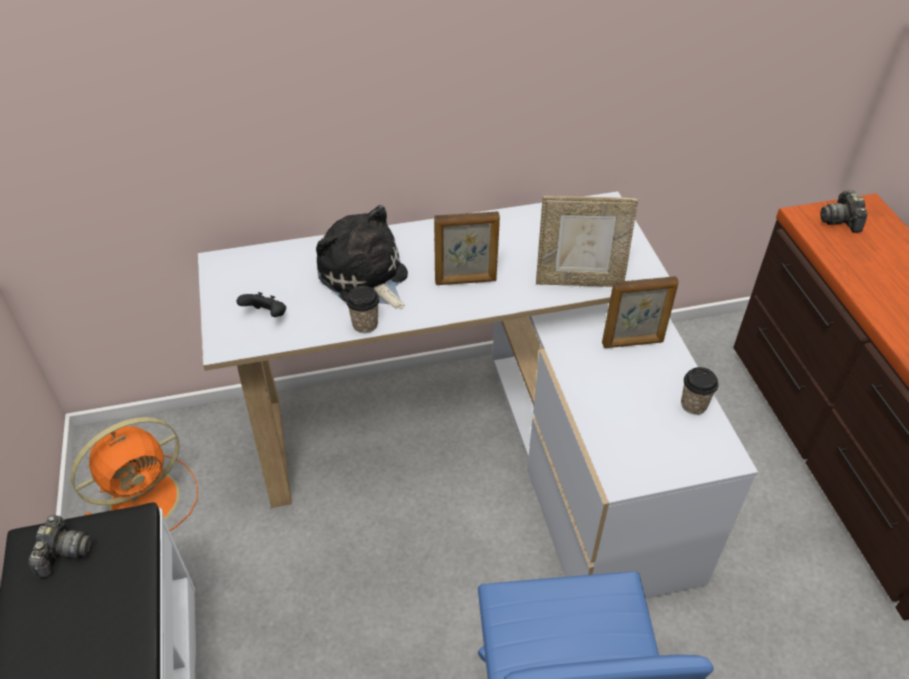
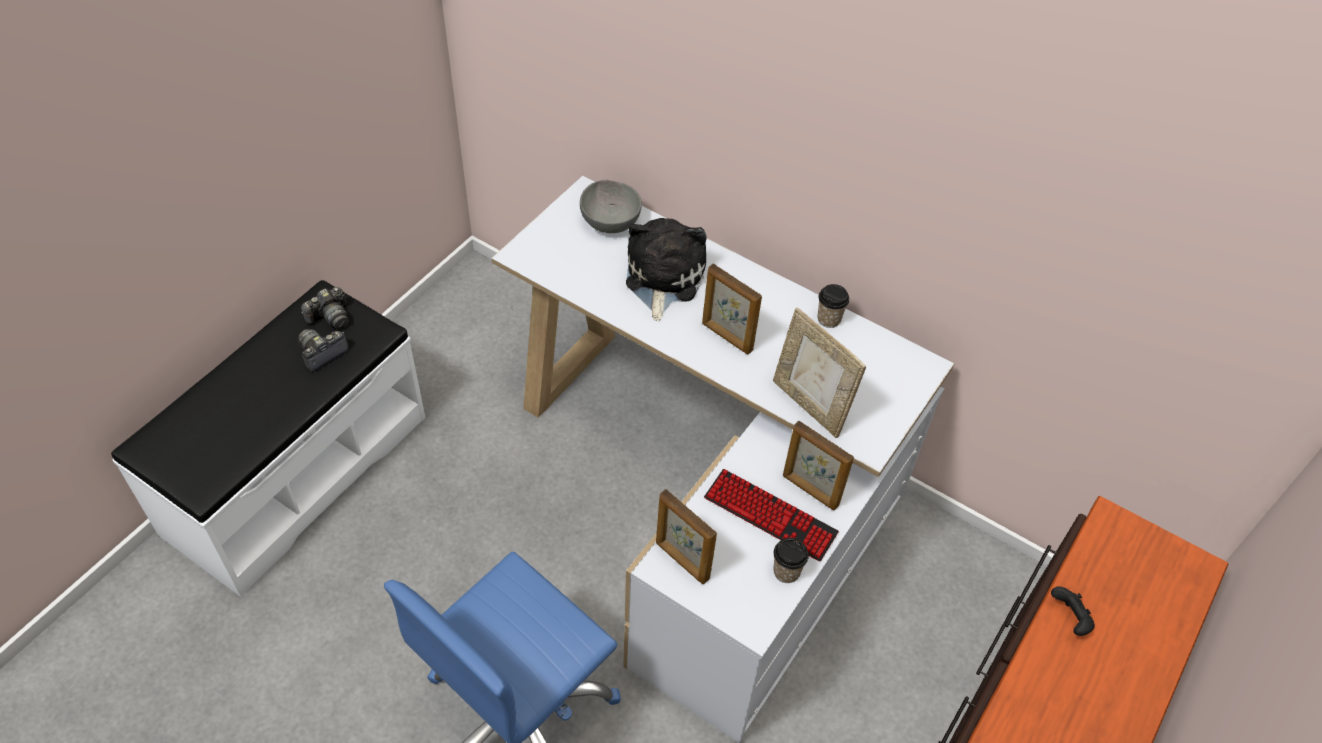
camera: 45 degrees right, 5 degrees up
(148, 498) = (462, 335): orange fan -> none
(266, 315) = (567, 255): black game controller -> black game controller (1069, 619)
(268, 268) = (611, 221): none -> grey bowl
(365, 324) = (617, 312): cup -> cup (829, 319)
(627, 461) = (681, 561): none -> picture frame
(634, 380) = (770, 516): none -> keyboard
(841, 220) = (1143, 553): camera -> camera (322, 354)

